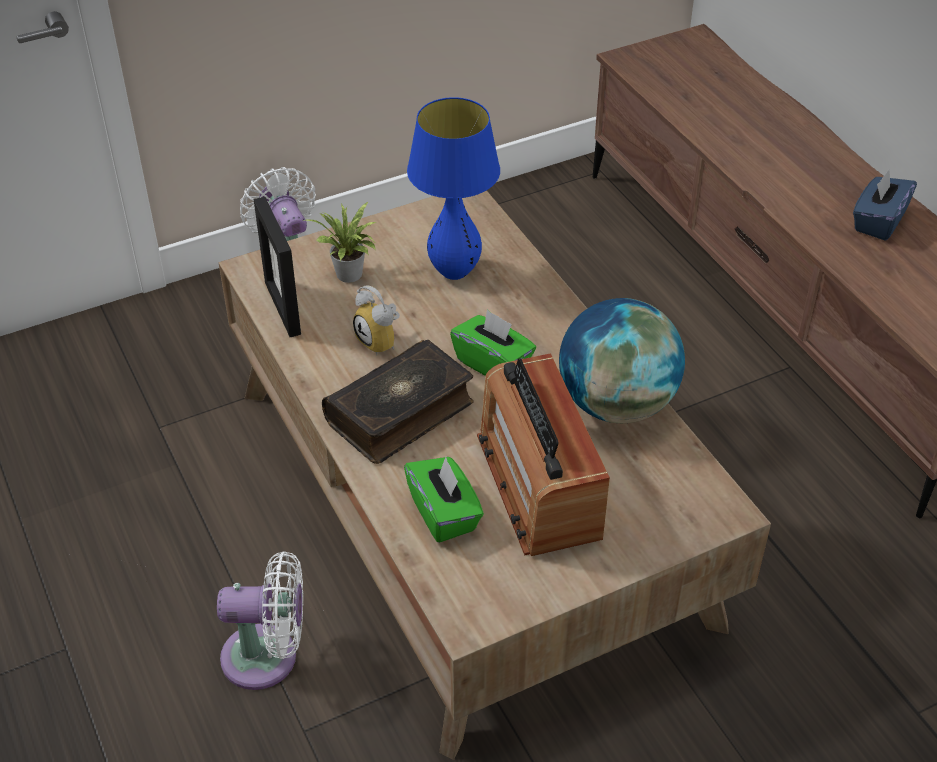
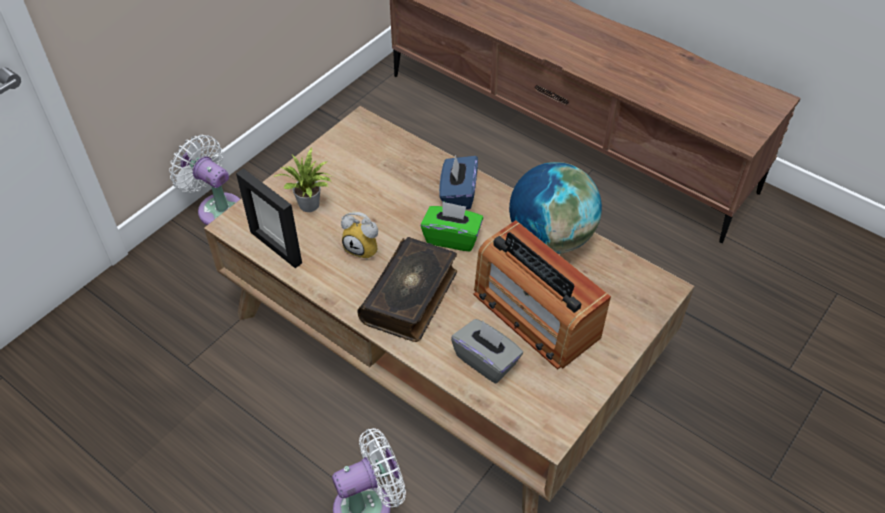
camera: 25 degrees left, 5 degrees up
(444, 514) = (486, 360): green tissue box -> grey tissue box
(454, 272) = (383, 178): blue table lamp -> none
(878, 222) = (637, 56): blue tissue box -> blue tissue box (458, 194)

